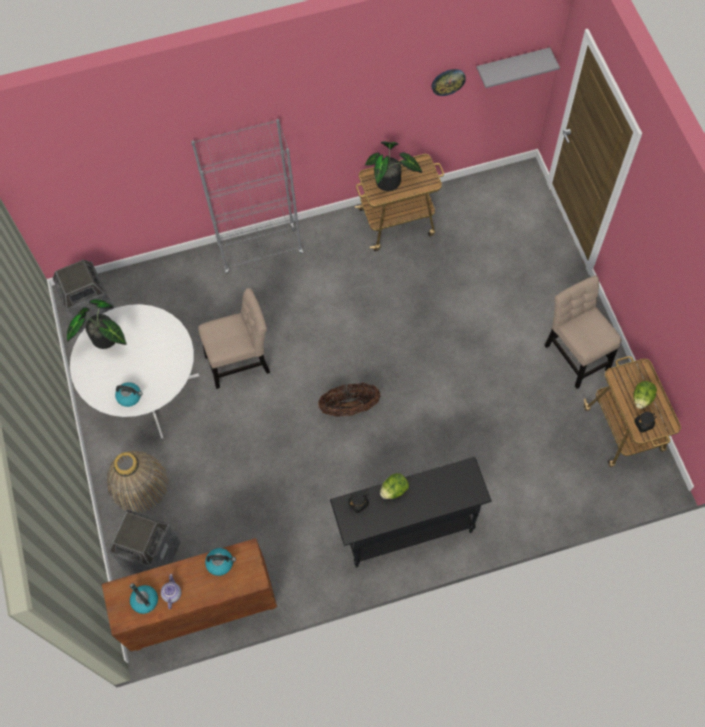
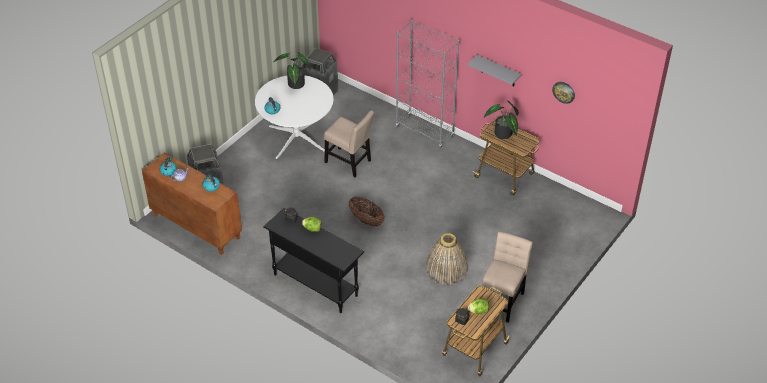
camera: 50 degrees right, 20 degrees down
(139, 484) = (242, 164): basket -> basket (446, 269)
(511, 66) = (605, 110): grey shelf -> grey shelf (498, 71)

